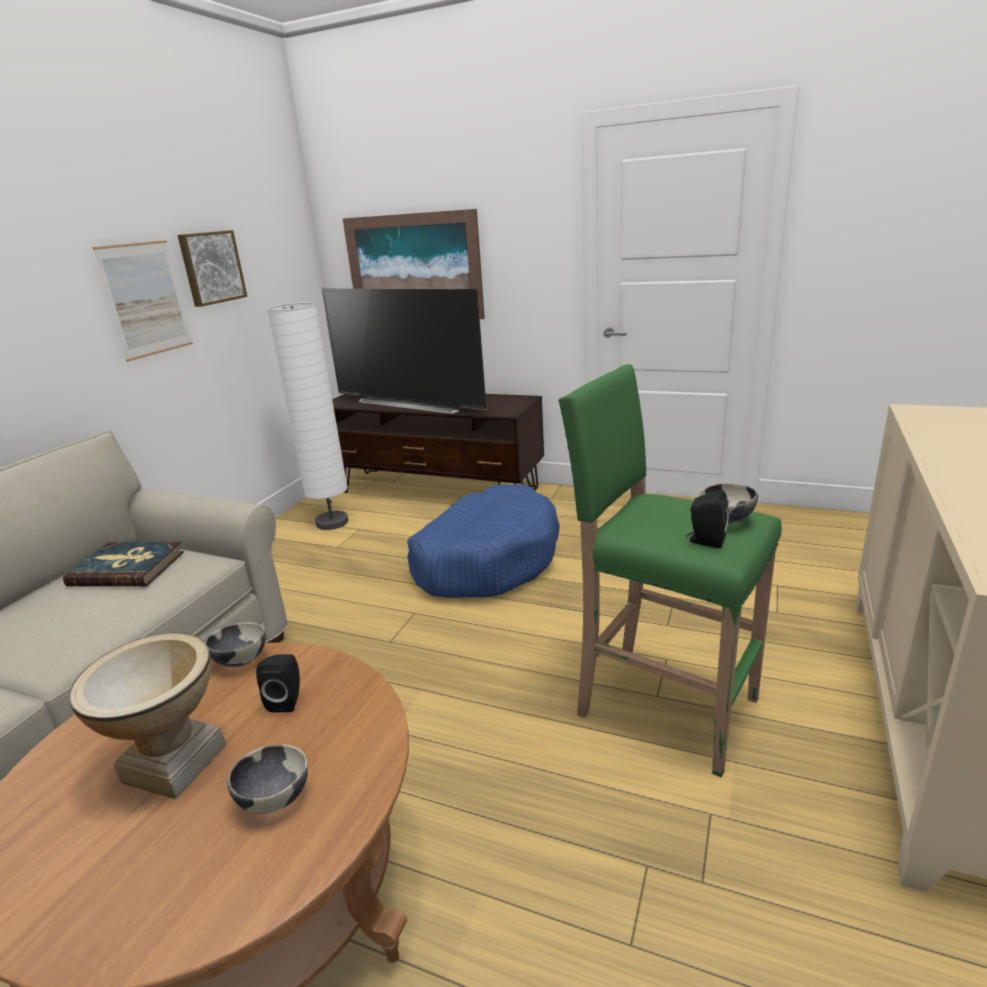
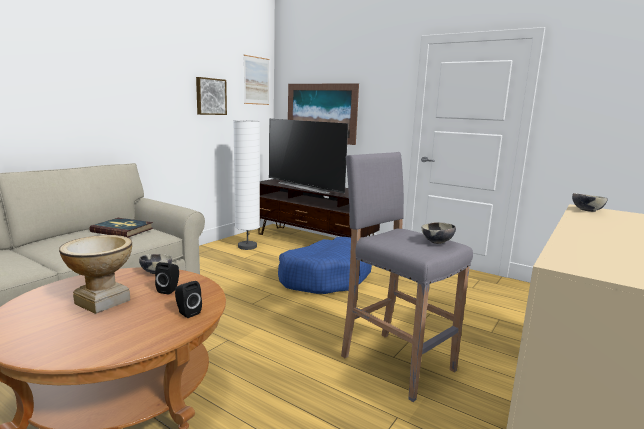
camera: 10 degrees right, 10 degrees down
(146, 299) = (172, 105): picture -> picture (256, 80)
(274, 799) = (141, 322): bowl -> bowl (586, 211)
(663, 706) = (395, 362): green stool -> grey stool
(705, 541) = (417, 248): black speaker -> black speaker (187, 312)

